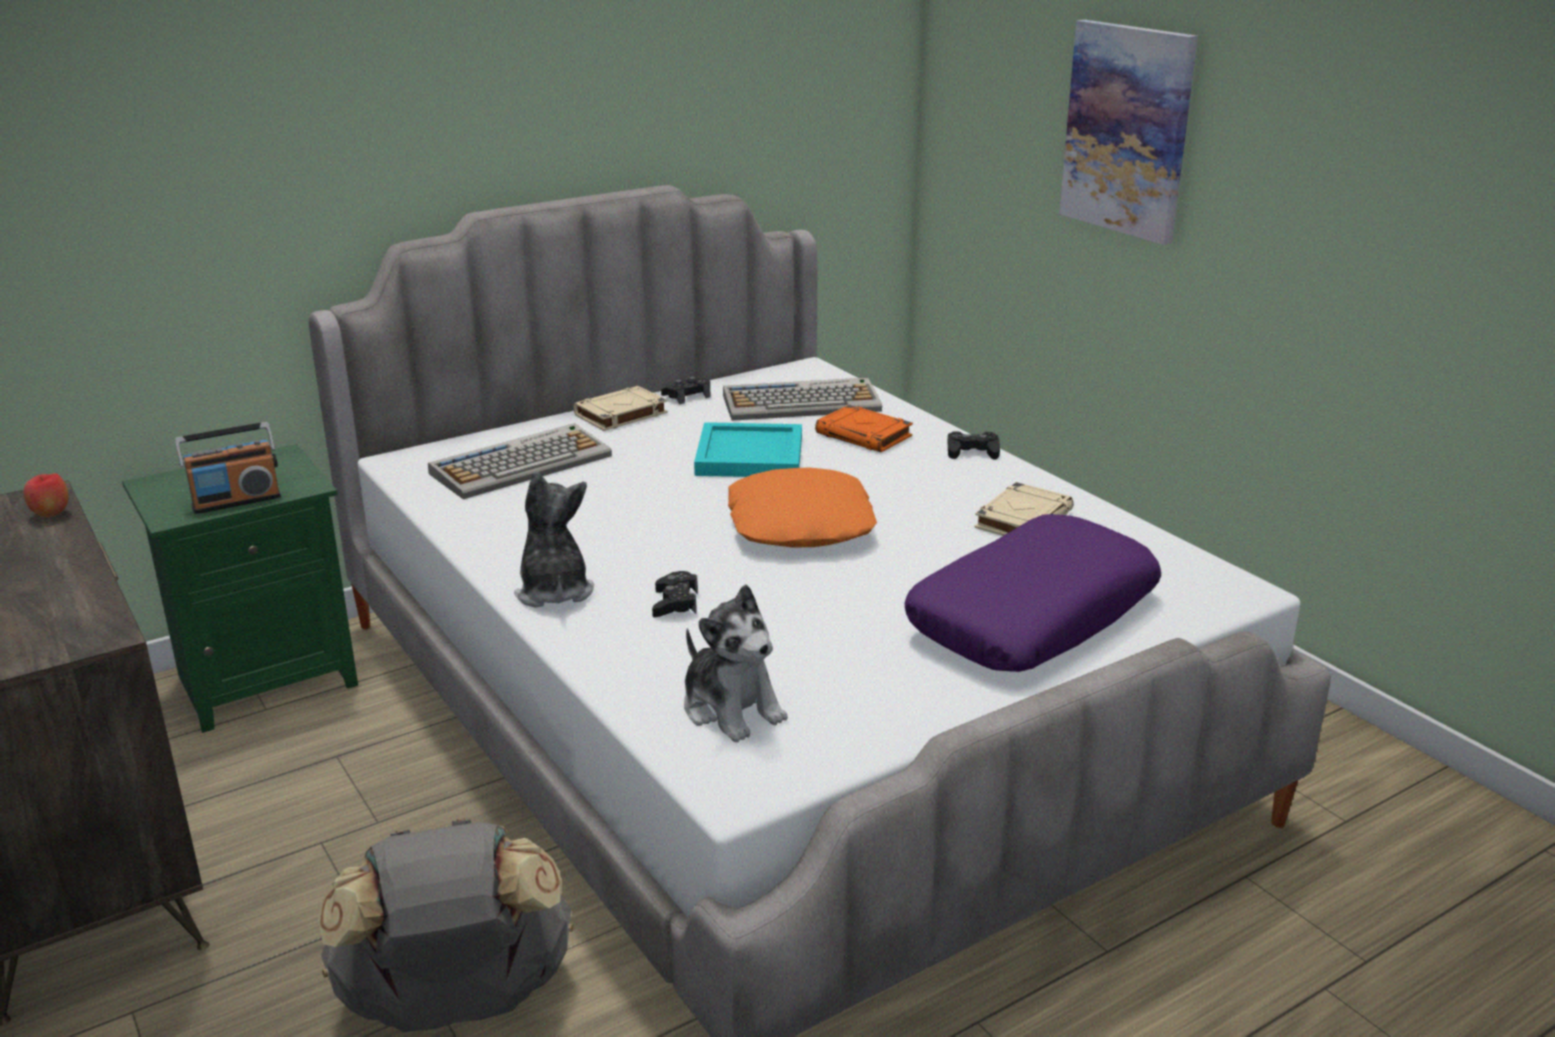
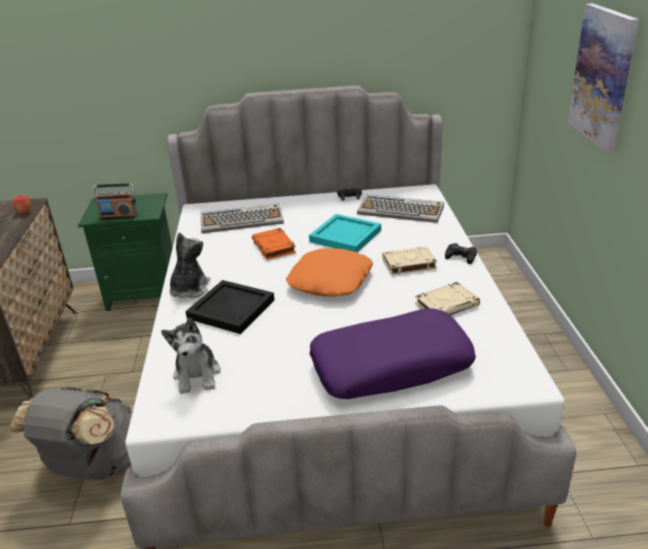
camera: 30 degrees right, 5 degrees up
(620, 414) = (309, 201): beige book -> beige book (408, 264)
(675, 603) = (231, 310): black game controller -> black tray
(865, 435) = (414, 235): orange book -> orange book (274, 247)

